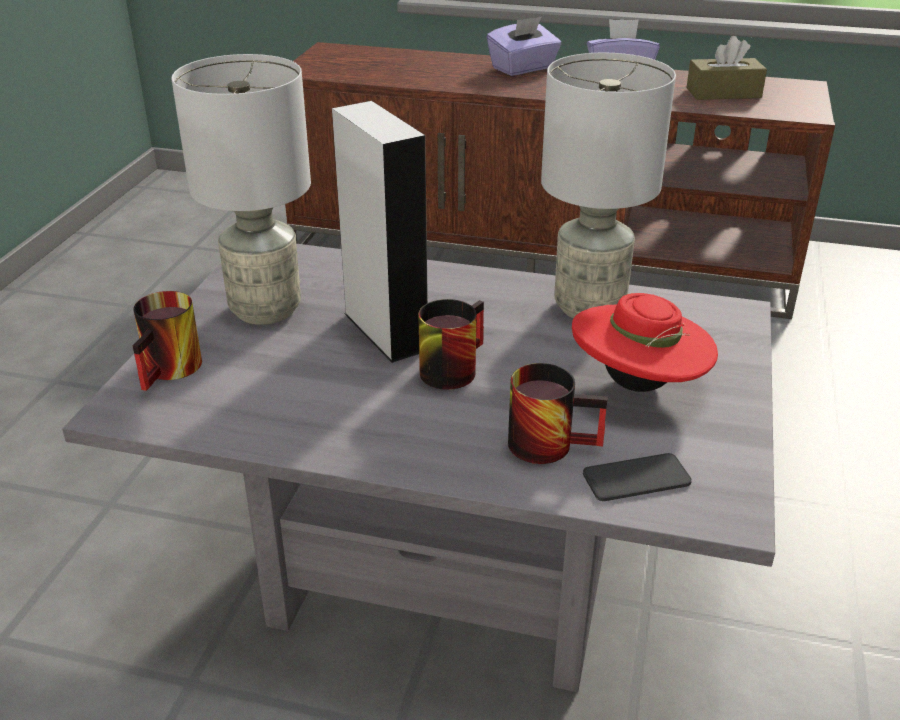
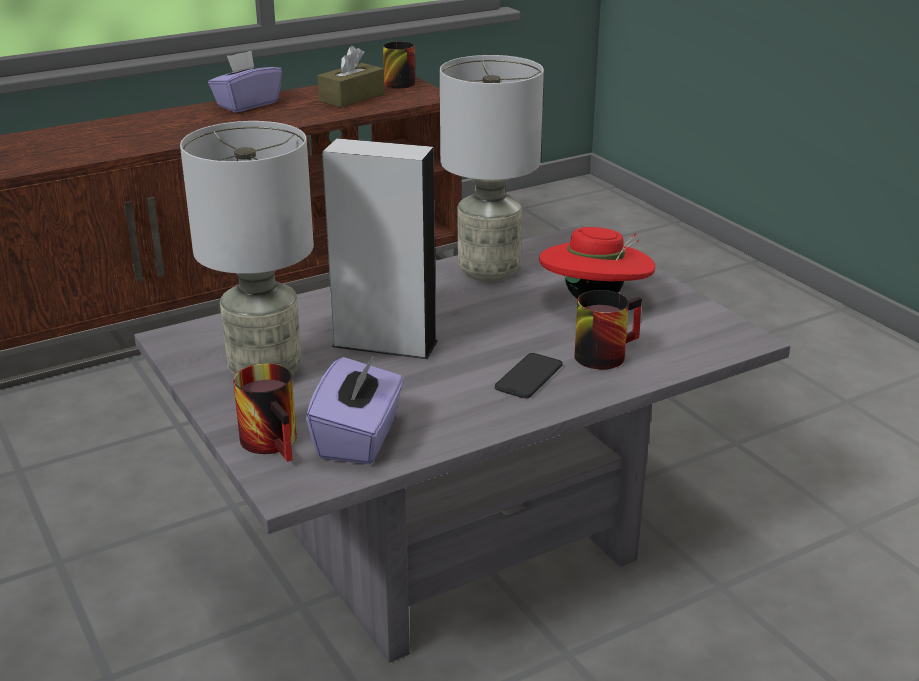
camera: 45 degrees left, 5 degrees down
(449, 366) = (469, 343): mug -> mug (396, 82)
(523, 68) = (157, 121): purple tissue box -> purple tissue box (359, 438)
(636, 478) = (677, 346): phone -> phone (529, 376)

